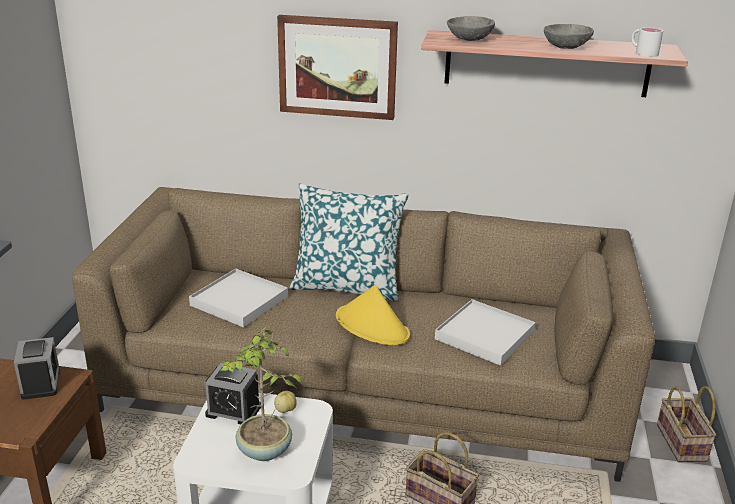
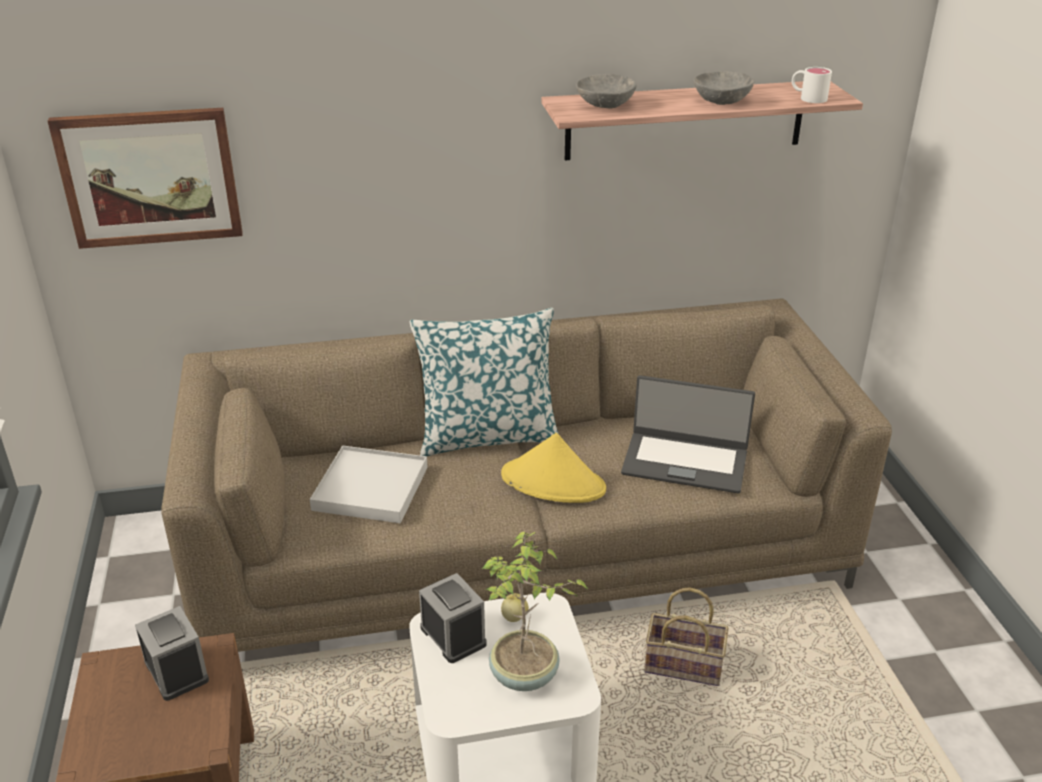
camera: 20 degrees left, 5 degrees up
(233, 410) = (453, 636): alarm clock -> alarm clock turned 120 degrees counterclockwise
(337, 67) = (426, 158): picture -> picture (150, 177)
(485, 335) = (685, 462): white tray -> laptop
(683, 444) = (889, 526): basket -> none

